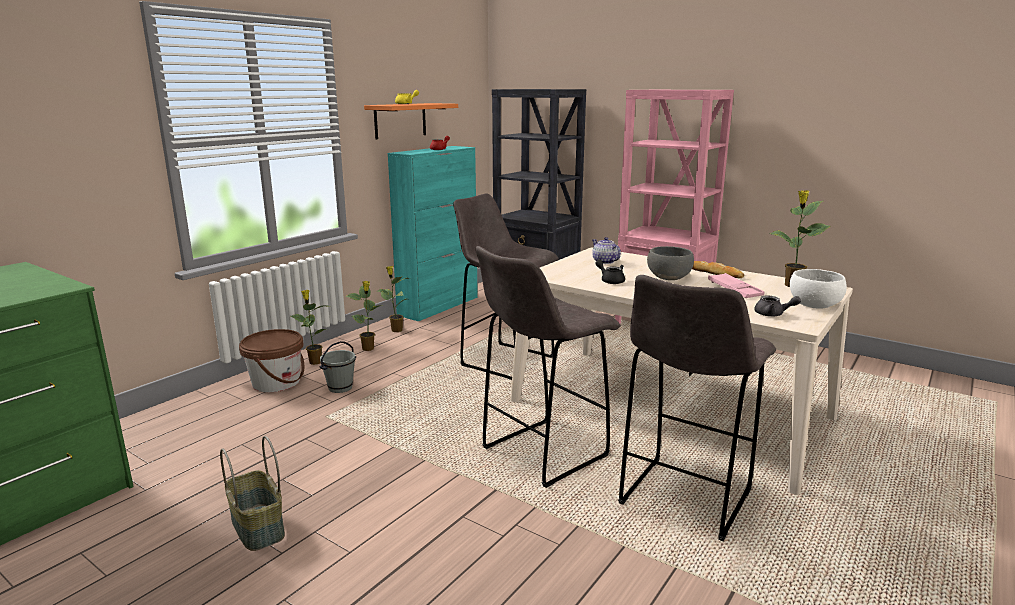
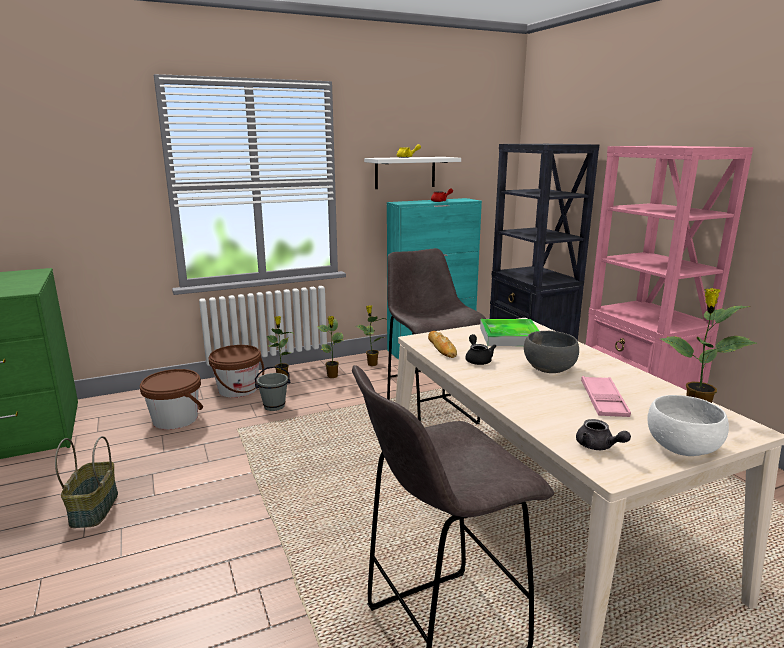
camera: 30 degrees right, 0 degrees up
(238, 426) = (175, 419): none -> brown bucket
(400, 120) = (405, 172): orange shelf -> white shelf
(541, 453) = (359, 523): grey stool -> none
(605, 262) = (509, 336): teapot -> tray
(715, 273) = (616, 374): bread -> bread (442, 348)

